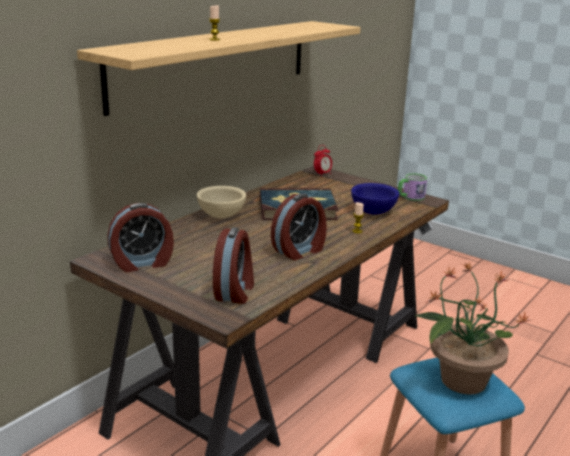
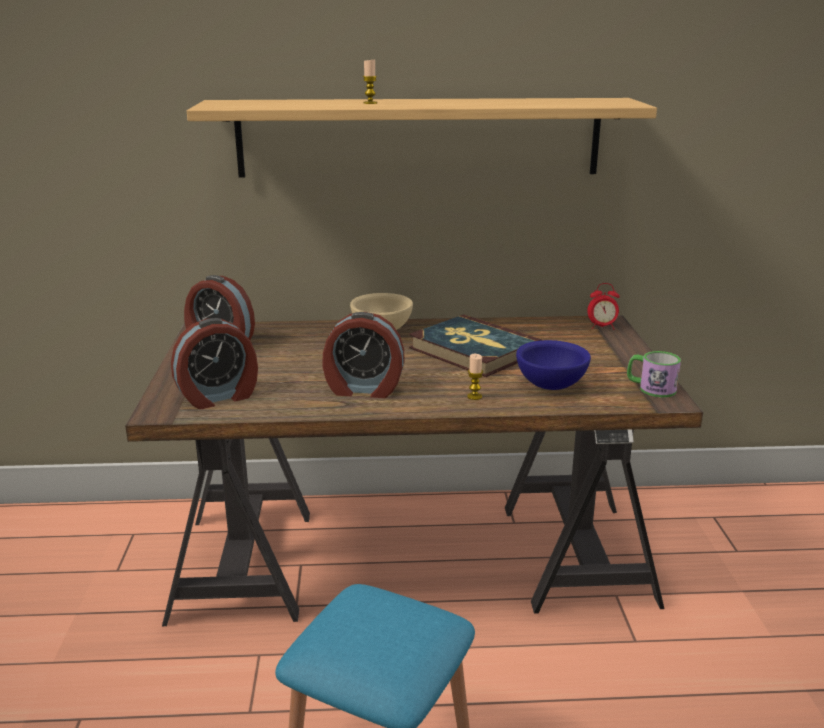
camera: 50 degrees right, 0 degrees up
(461, 380) = (372, 636): potted plant -> none

